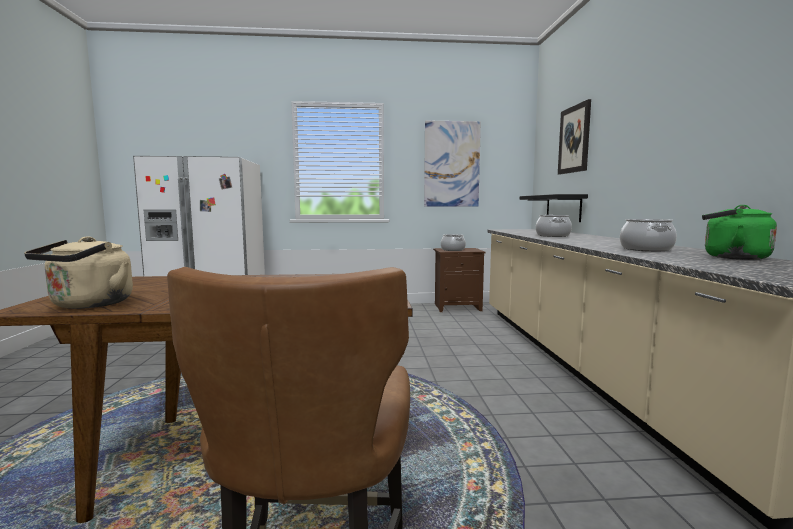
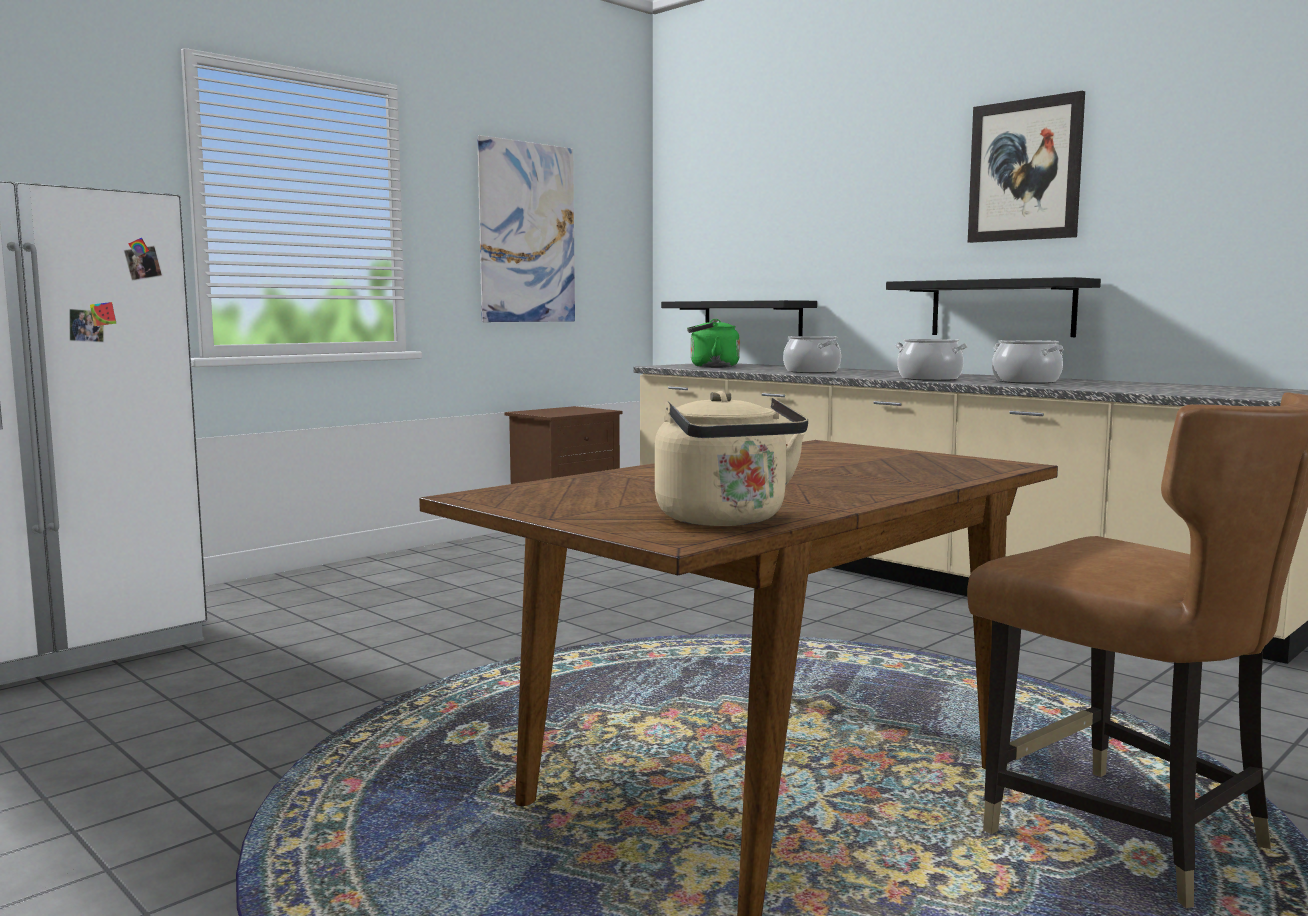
camera: 40 degrees left, 0 degrees up
(453, 250) = (557, 412): cooking pot -> cooking pot (929, 379)
(574, 139) = (774, 205): picture -> picture (1025, 170)
(674, 196) = (1002, 308): none -> black shelf
(731, 257) = (1138, 384): green kettle -> green kettle (711, 367)

